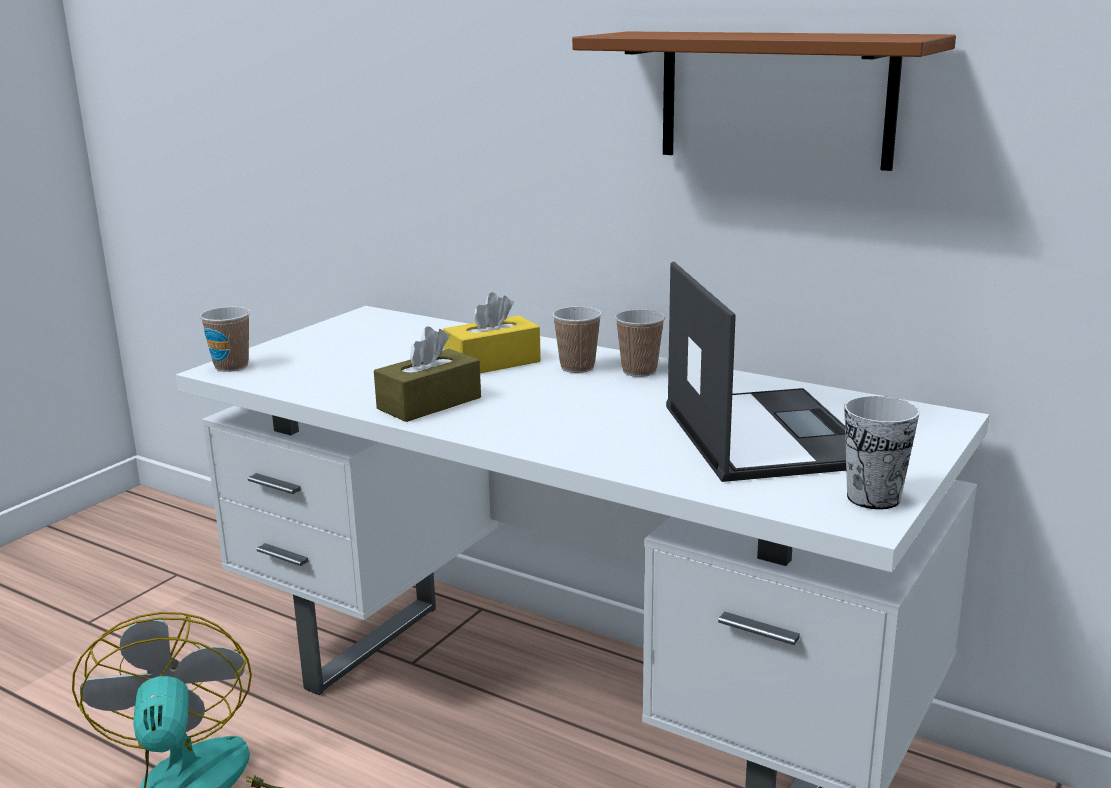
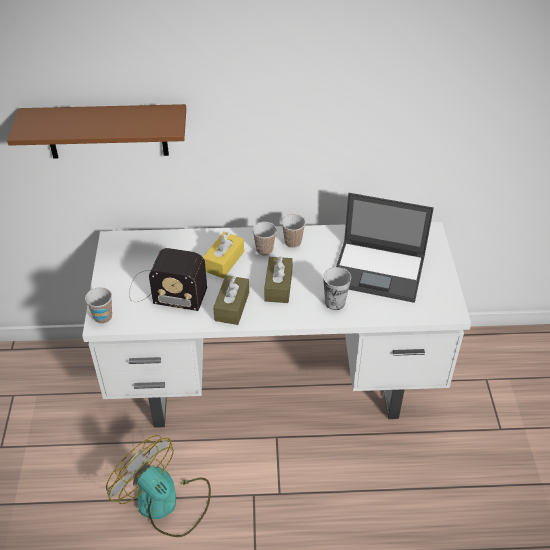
camera: 35 degrees left, 25 degrees up
(357, 366) = (164, 290): none -> radio
(541, 404) = (278, 286): none -> brown tissue box
(763, 434) = (379, 271): laptop -> laptop turned 150 degrees clockwise
(775, 98) = (346, 116): brown shelf -> brown shelf (106, 131)
(873, 498) = (445, 296): cup -> cup (335, 302)

